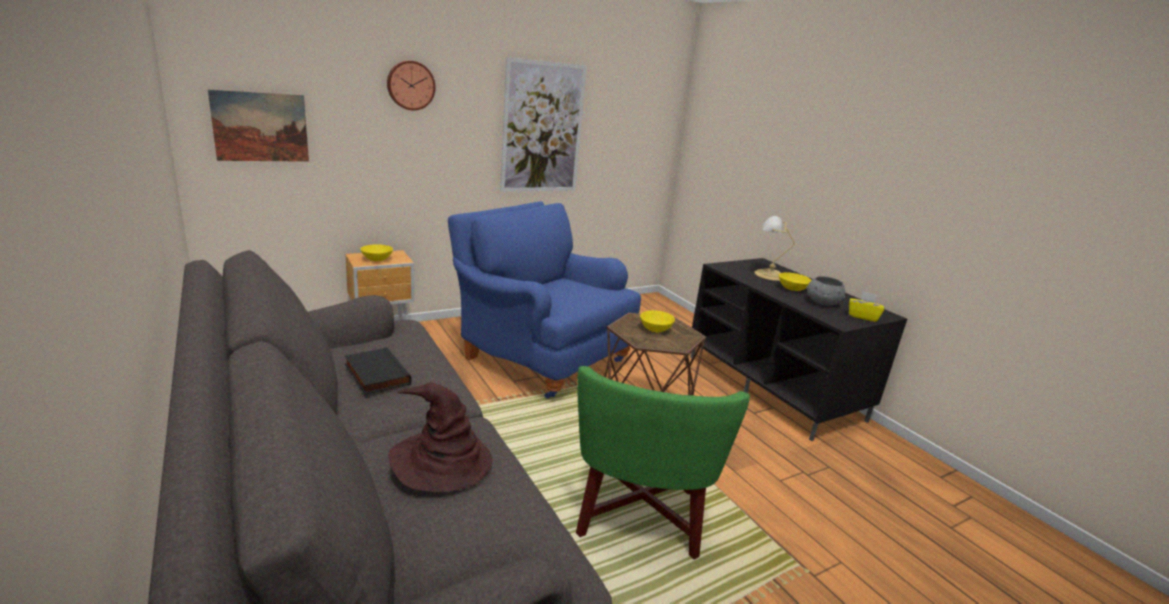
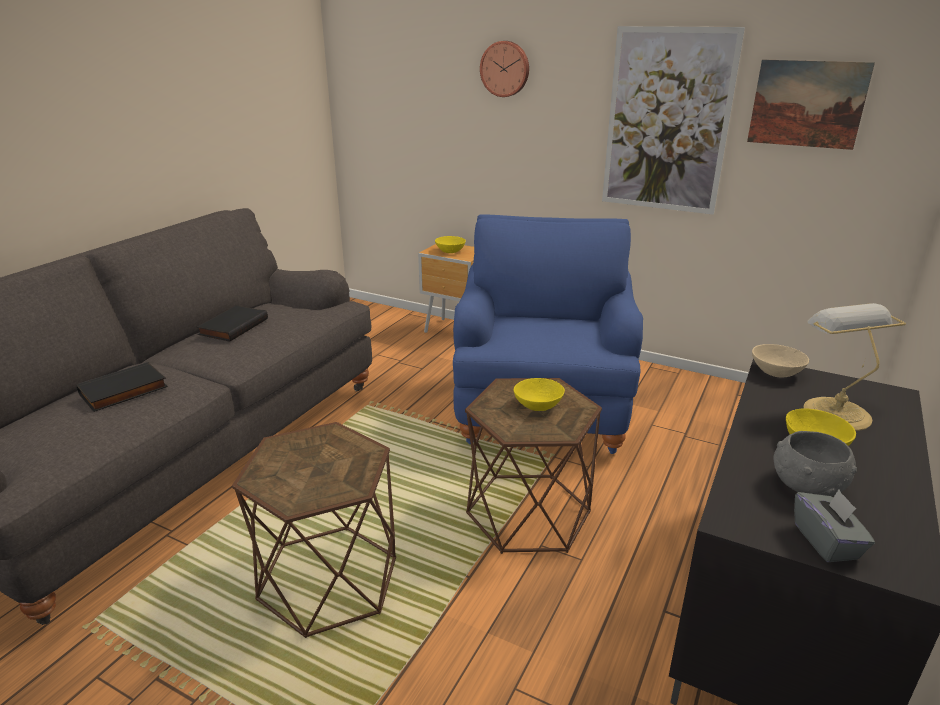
camera: 60 degrees right, 5 degrees up
(260, 127) = (383, 112): picture -> picture (807, 104)
(442, 461) = (123, 391): brown hat -> black book
(639, 514) = (329, 578): green armchair -> brown side table
(723, 267) = (776, 372): none -> beige bowl
(862, 316) = (826, 542): yellow tissue box -> grey tissue box

